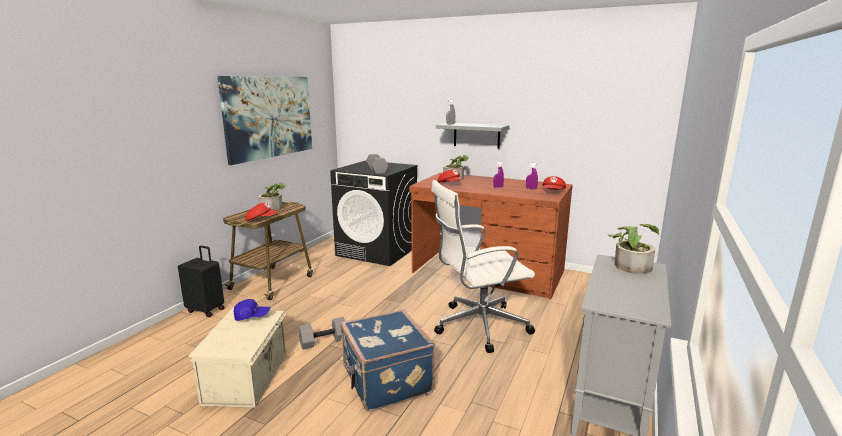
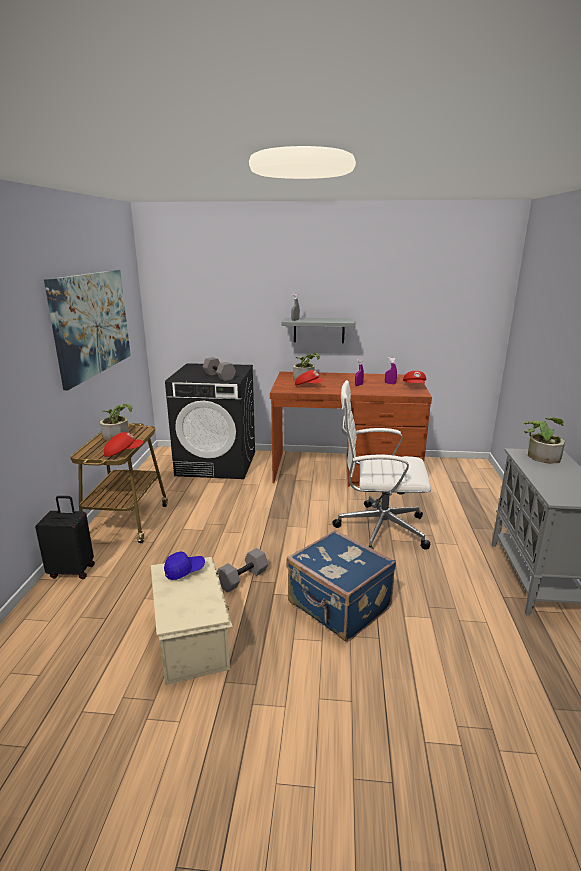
camera: 20 degrees left, 5 degrees up
(478, 326) = (379, 529): white office chair -> white office chair turned 45 degrees clockwise

